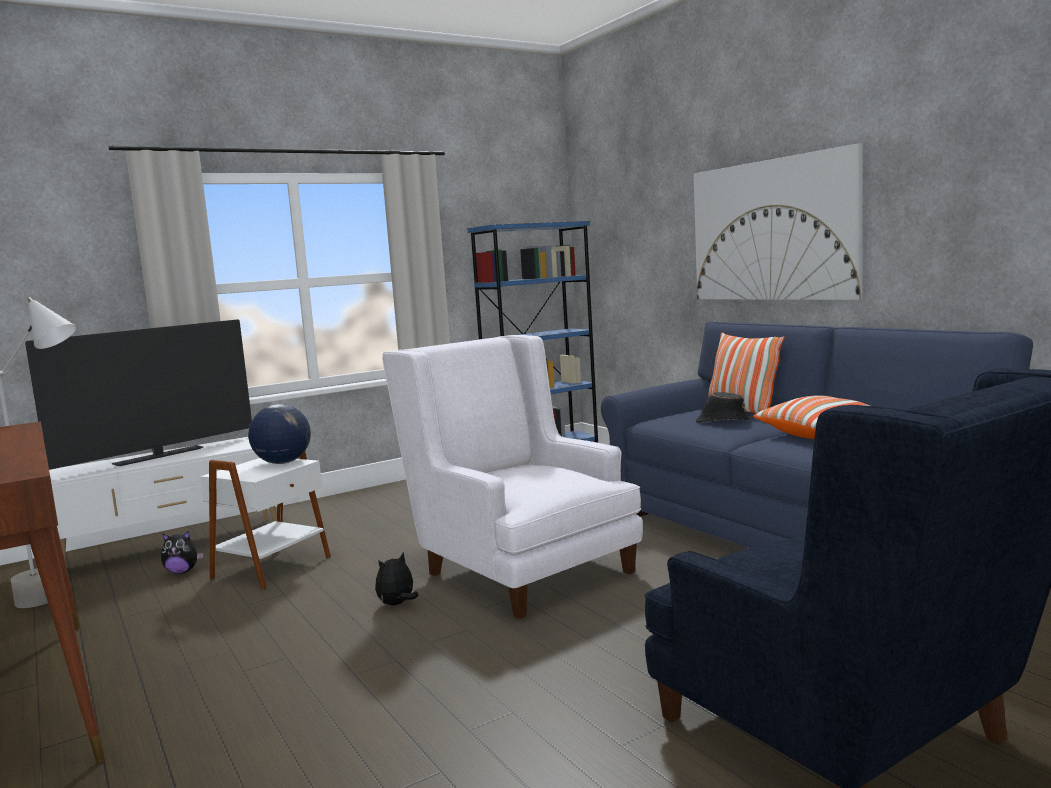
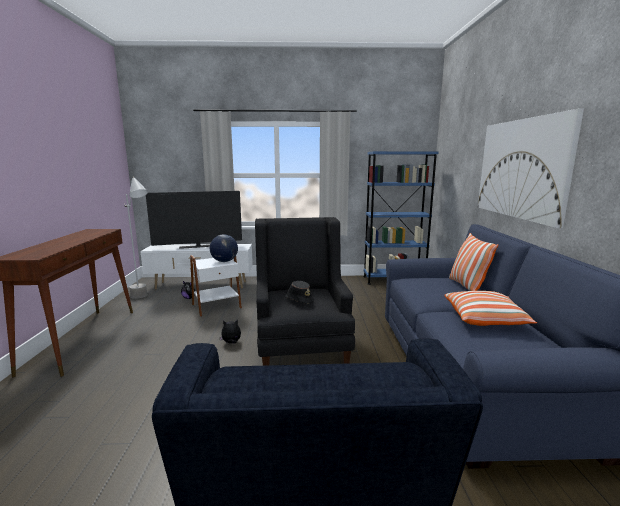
camera: 30 degrees right, 5 degrees up
(518, 568) = (301, 342): white armchair -> black armchair
(722, 421) = (441, 291): black hat -> black hat (299, 299)

